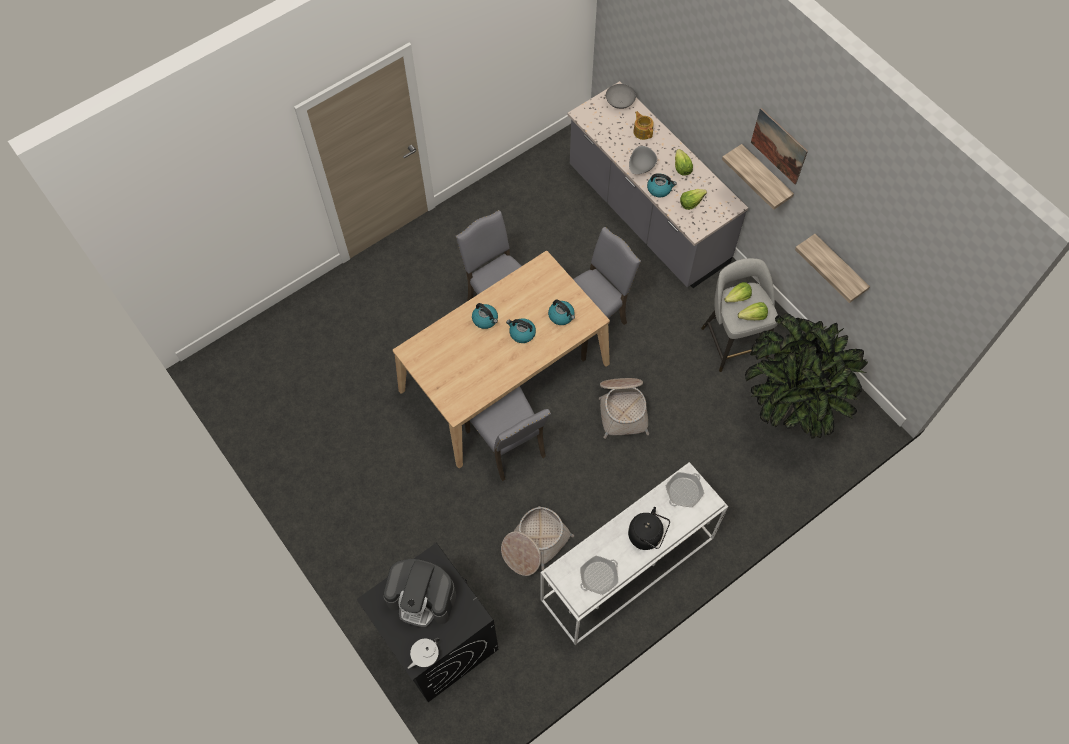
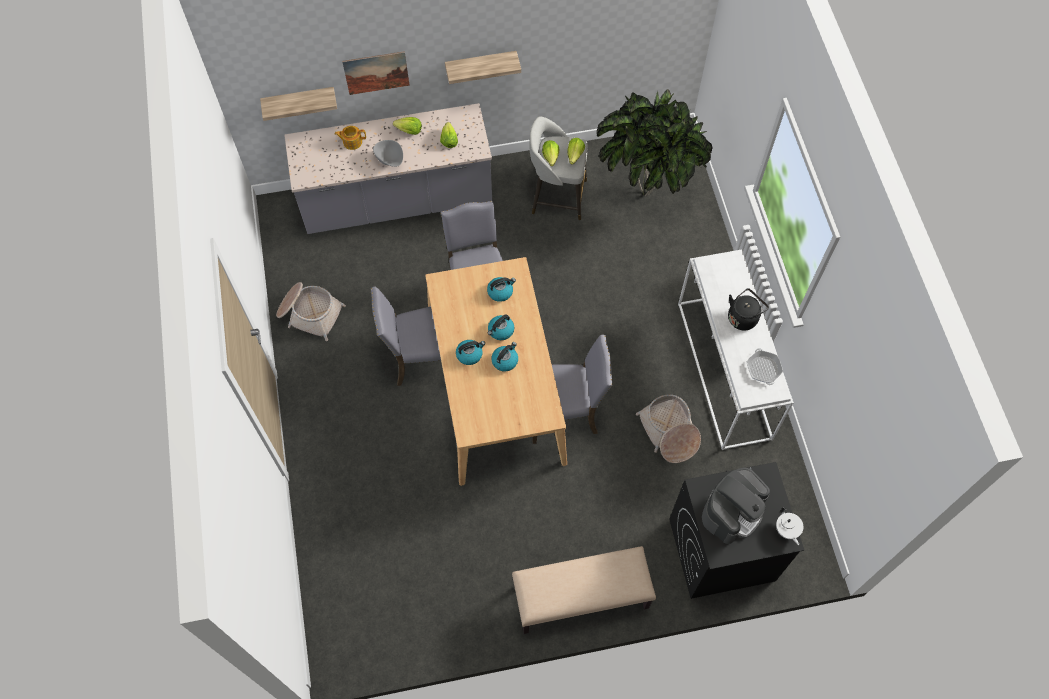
camera: 65 degrees left, 0 degrees up
(337, 533) = (581, 598): none -> beige bench
(620, 103) = (309, 145): grey bowl -> none
(622, 408) = (576, 307): basket -> basket (309, 314)
(659, 189) = (421, 157): kettle -> kettle (505, 360)
(684, 491) = (716, 273): frying pan -> none
(778, 146) = (484, 28): picture -> picture (376, 72)
(838, 267) = (585, 64): shelf -> shelf (299, 101)

